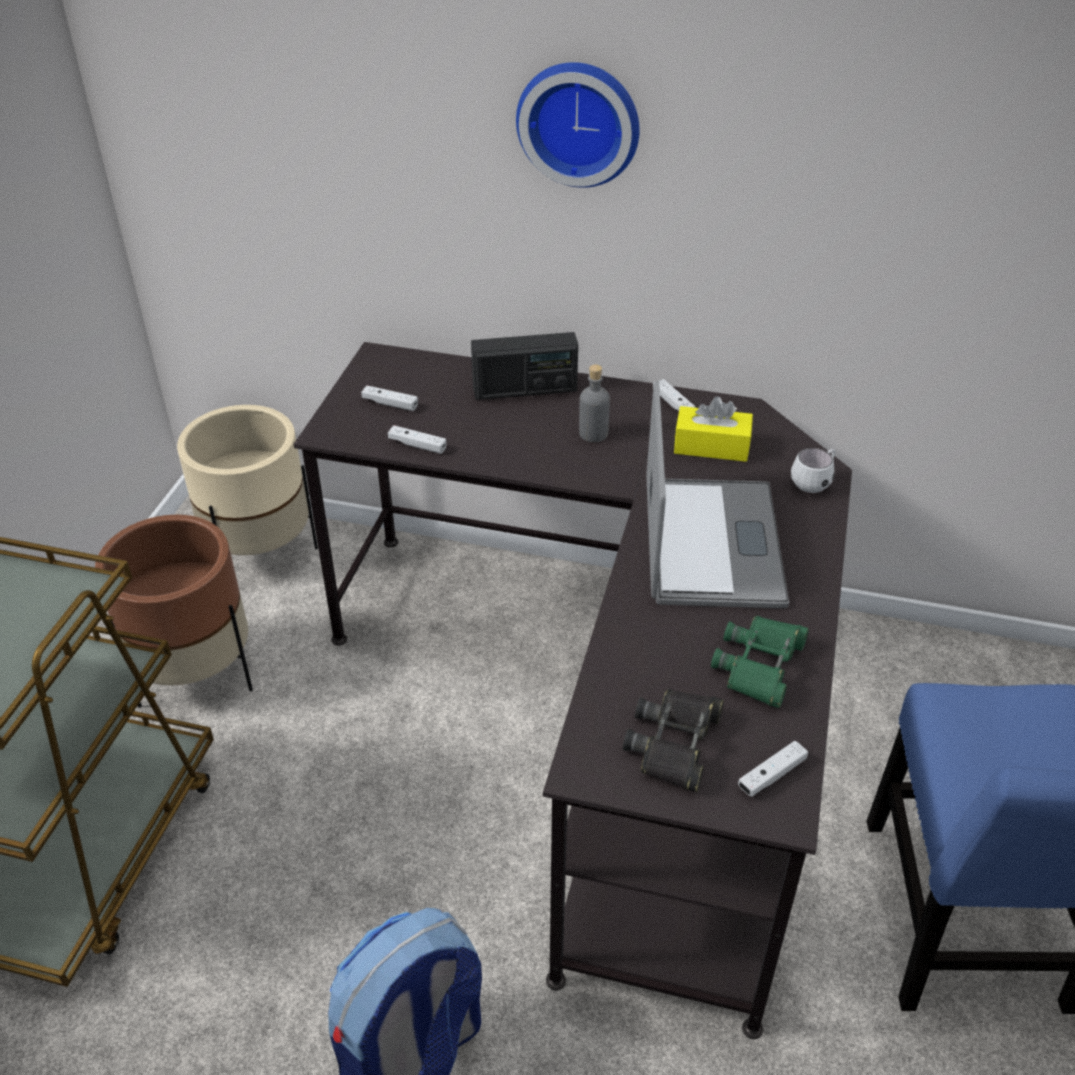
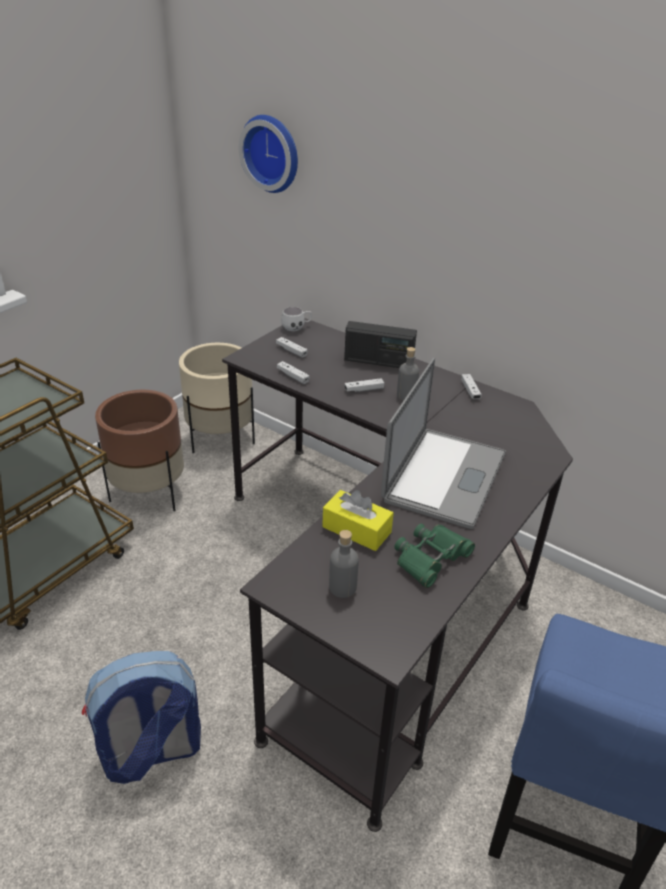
camera: 20 degrees right, 5 degrees down
(580, 122) = (438, 188): wall clock -> wall clock (272, 153)
(674, 743) = (342, 587): black binoculars -> grey bottle
(711, 446) = (480, 421): yellow tissue box -> yellow tissue box (356, 529)
(771, 775) = (396, 628): white game controller -> white game controller (364, 389)
(814, 482) = (540, 459): white mug -> white mug (297, 328)

